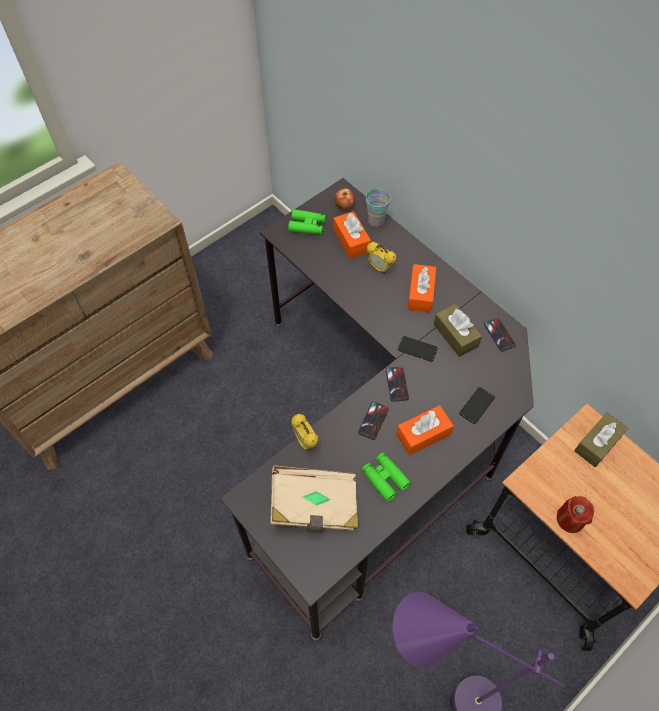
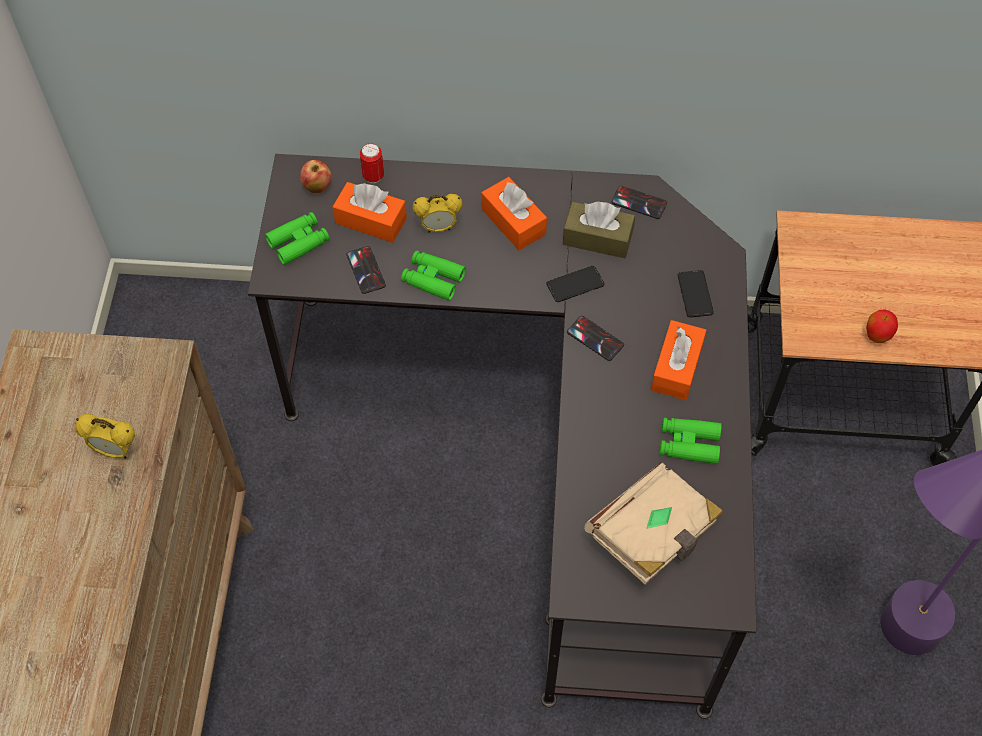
camera: 45 degrees left, 0 degrees up
(305, 442) = (570, 479): alarm clock -> alarm clock (115, 451)
(349, 290) = (433, 279): none -> green binoculars
(373, 420) = (613, 396): phone -> phone (366, 270)
(376, 221) = (373, 176): cup -> can
(570, 519) = (876, 337): red candle -> apple
(597, 443) = (826, 242): brown tissue box -> none

